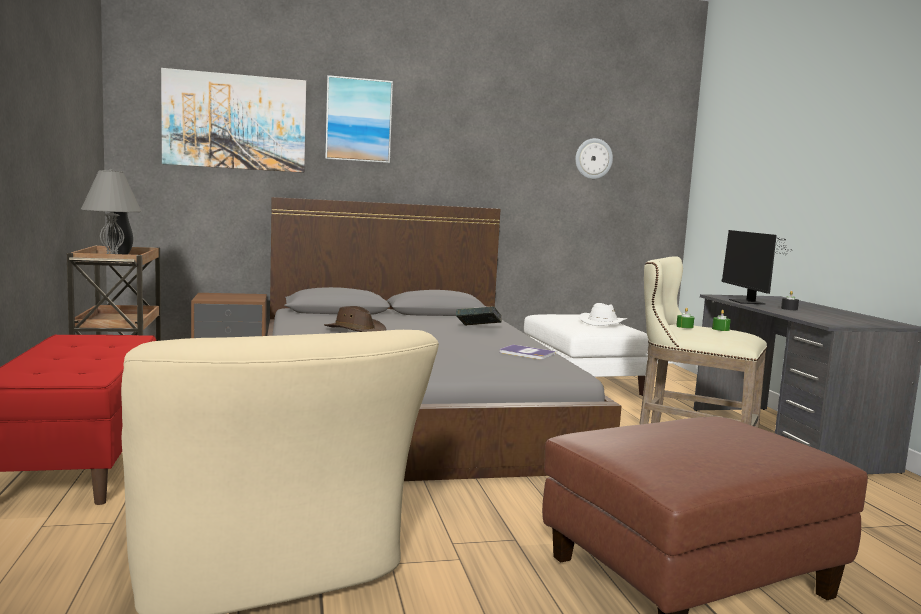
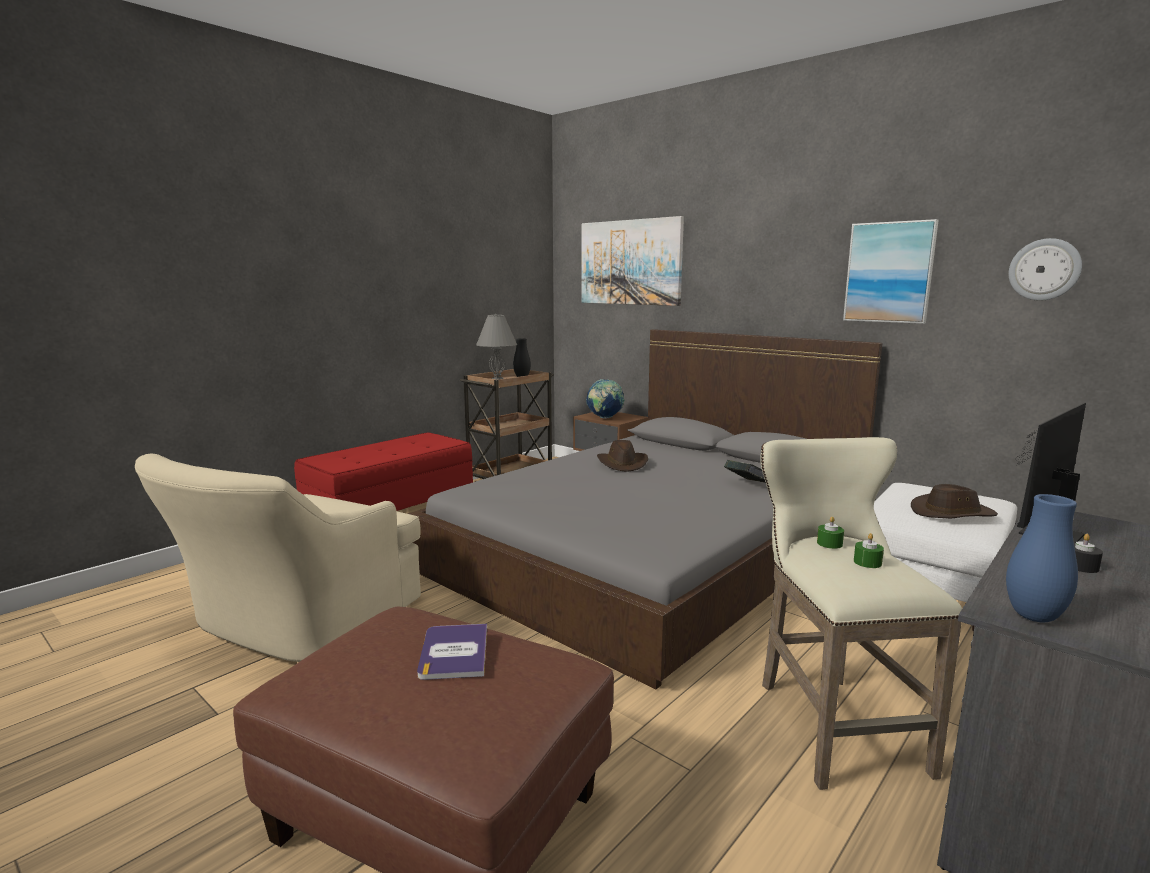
camera: 55 degrees right, 5 degrees up
(230, 298) = (604, 418): none -> globe
(358, 120) = (729, 249): picture -> picture (889, 272)
(526, 353) = (693, 525): book -> book (454, 652)
(603, 322) = (952, 513): white hat -> brown hat
(838, 323) = (1034, 617): none -> blue vase

